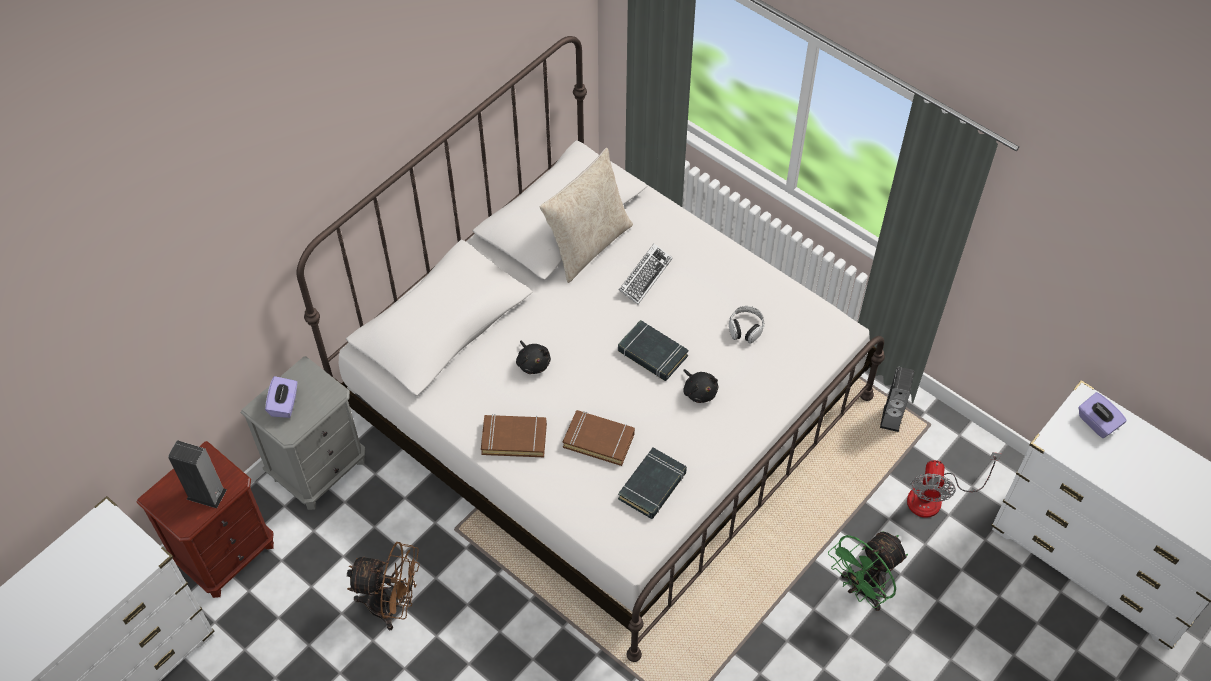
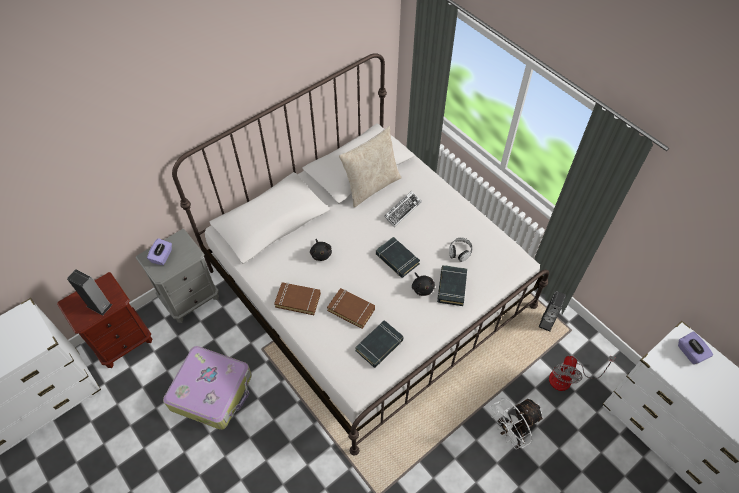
camera: 10 degrees right, 0 degrees up
(392, 605) = (212, 391): brown fan -> suitcase
(743, 383) = (451, 287): none -> black book
(862, 589) = (510, 432): green fan -> white fan

